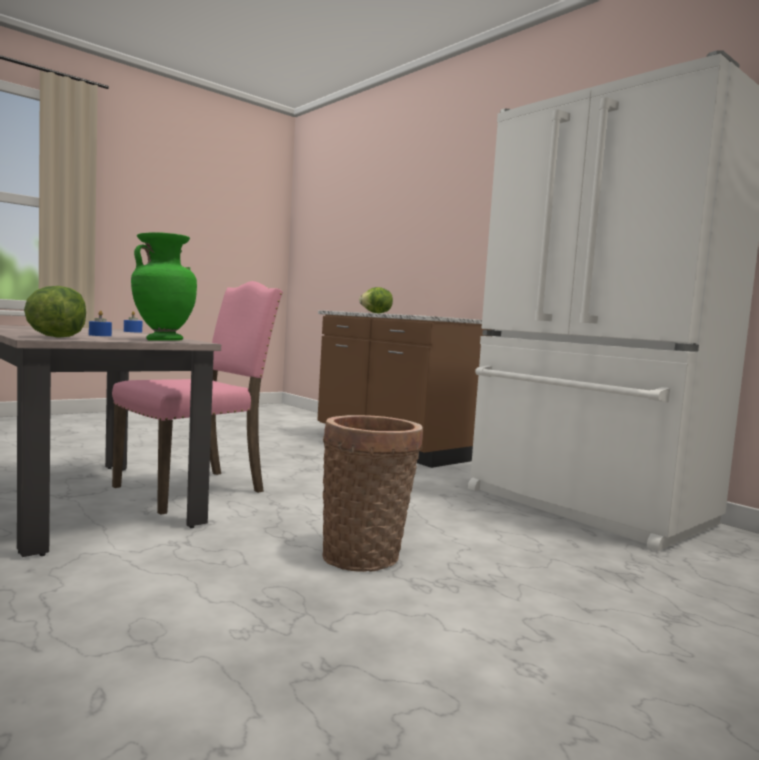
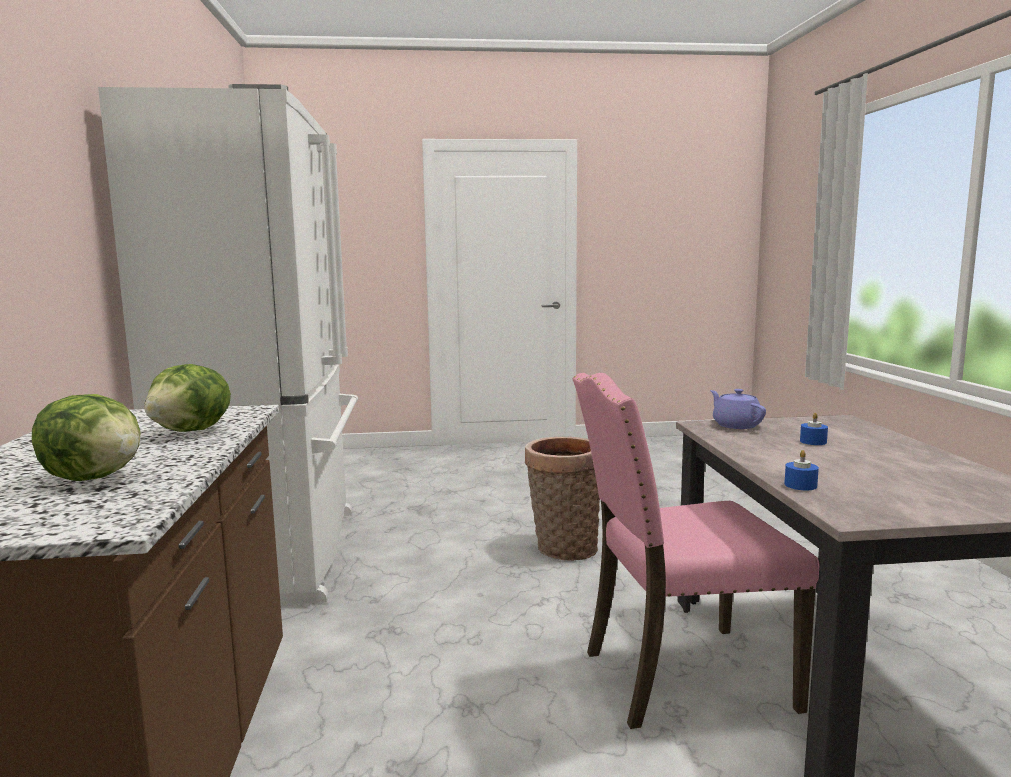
camera: 145 degrees left, 5 degrees up
(56, 337) = (837, 425): lettuce -> lettuce (192, 431)
(163, 340) = (735, 425): green vase -> purple teapot

